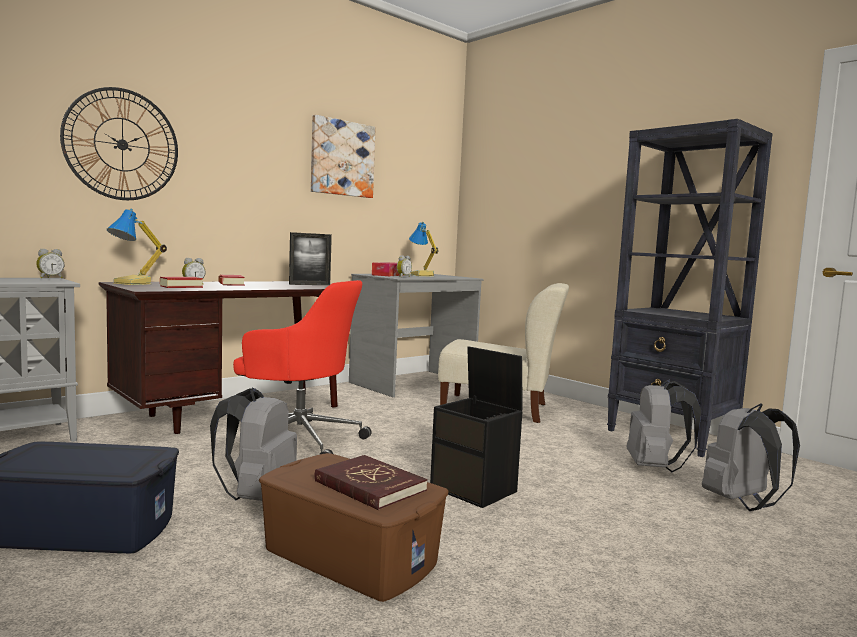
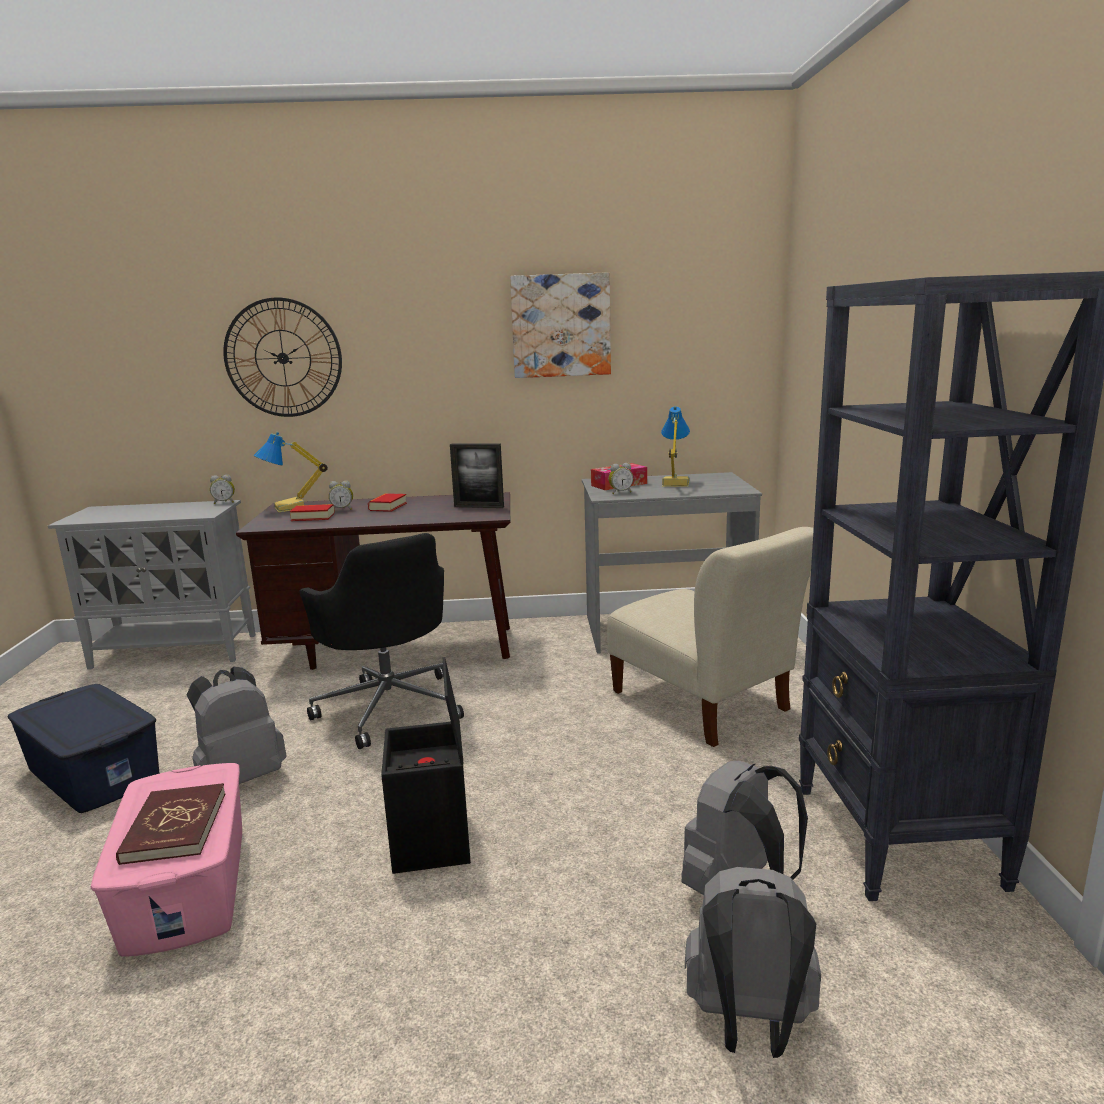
camera: 40 degrees right, 10 degrees up
(298, 441) = (390, 706): red office chair -> black office chair
(351, 555) = (188, 886): brown storage box -> pink storage box

